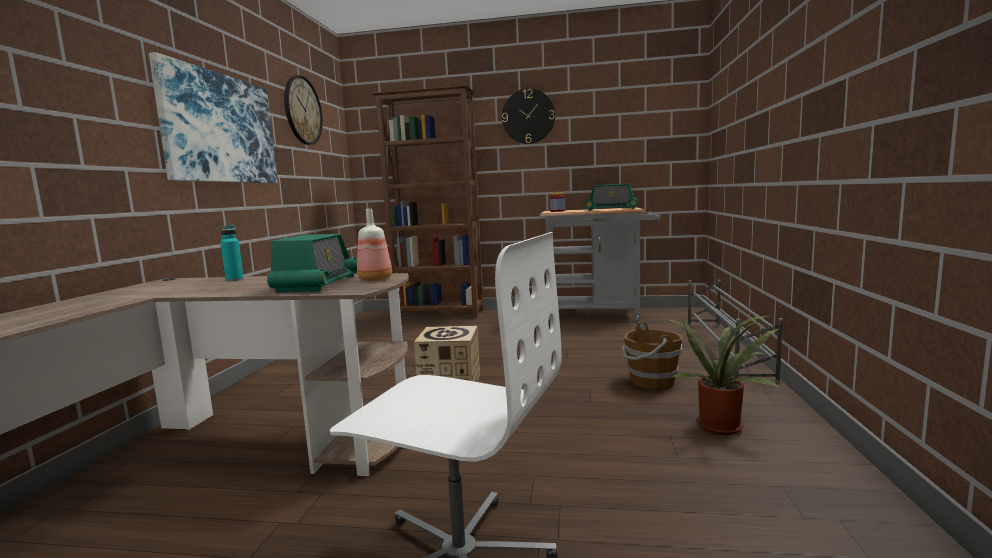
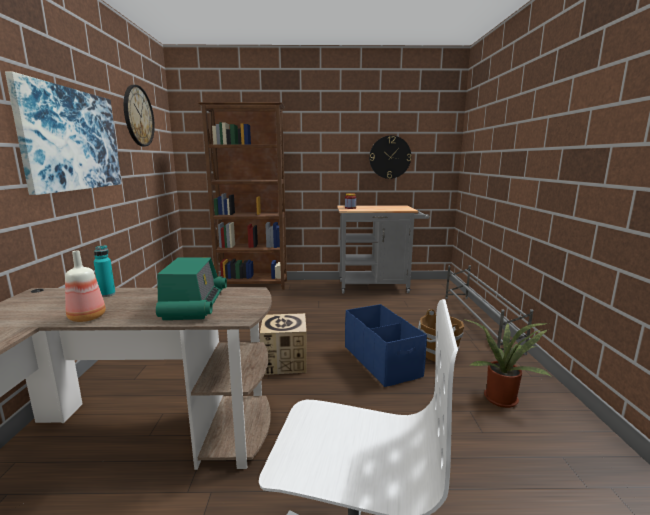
camera: 10 degrees left, 5 degrees up
(375, 279) = (243, 298): bottle -> bottle (87, 317)
(528, 116) = (327, 129): wall clock -> wall clock (390, 157)
(573, 386) = (382, 361): none -> blue storage box
(611, 209) = (392, 208): radio -> none

